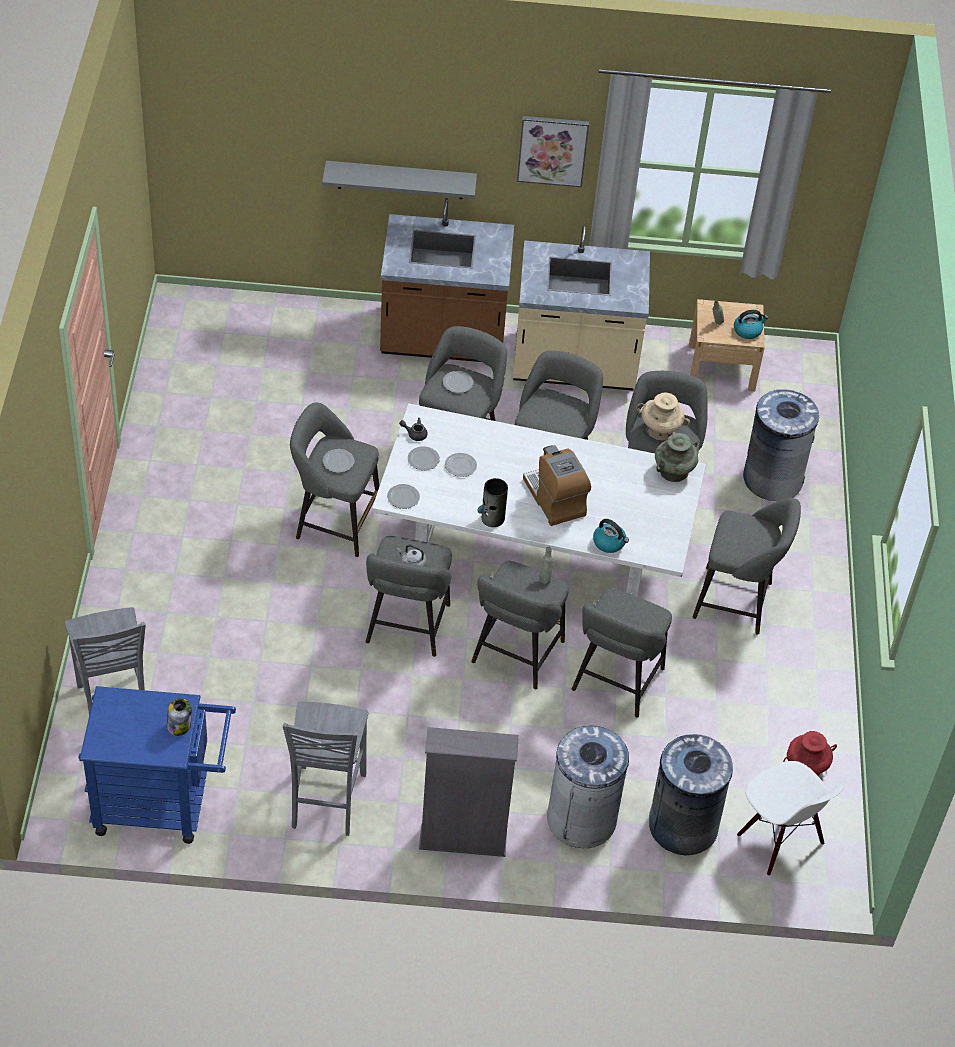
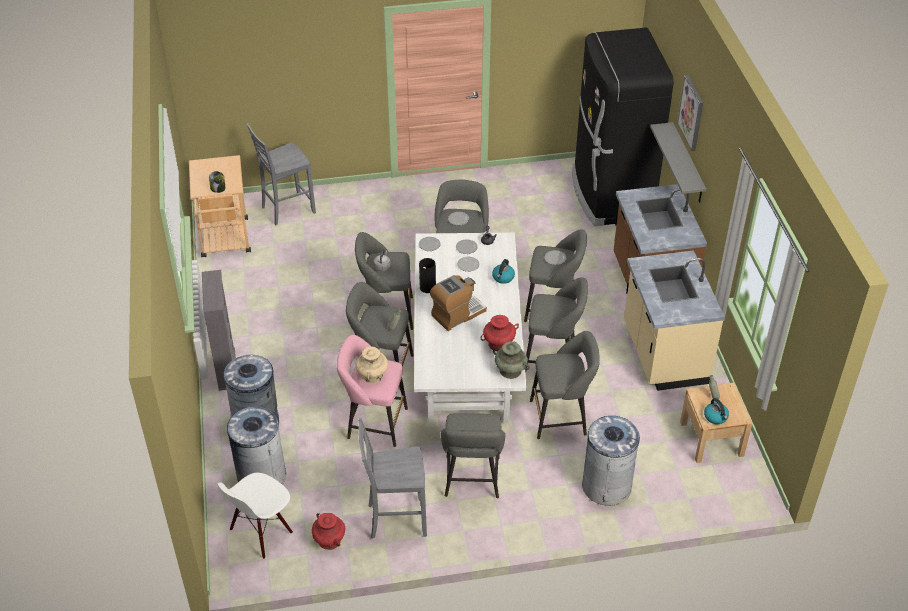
camera: 80 degrees right, 5 degrees down
(162, 805) = (225, 241): blue cart -> beige cart
(247, 326) = (610, 195): none -> black fridge
(326, 802) = (242, 304): grey chair -> grey chair (395, 519)
(552, 150) = (728, 201): picture -> picture (691, 113)
(609, 543) = (427, 347): kettle -> kettle (503, 278)
(615, 683) = (373, 423): grey stool -> pink stool
(623, 470) = (499, 343): none -> red vase
(660, 430) = (560, 366): beige vase -> beige vase (372, 375)

